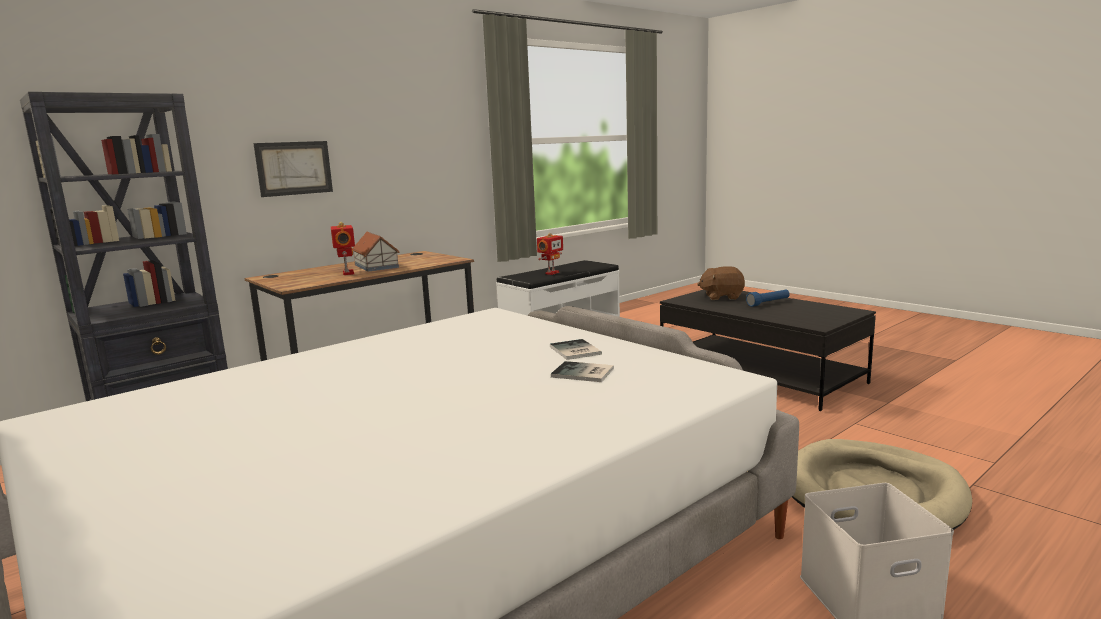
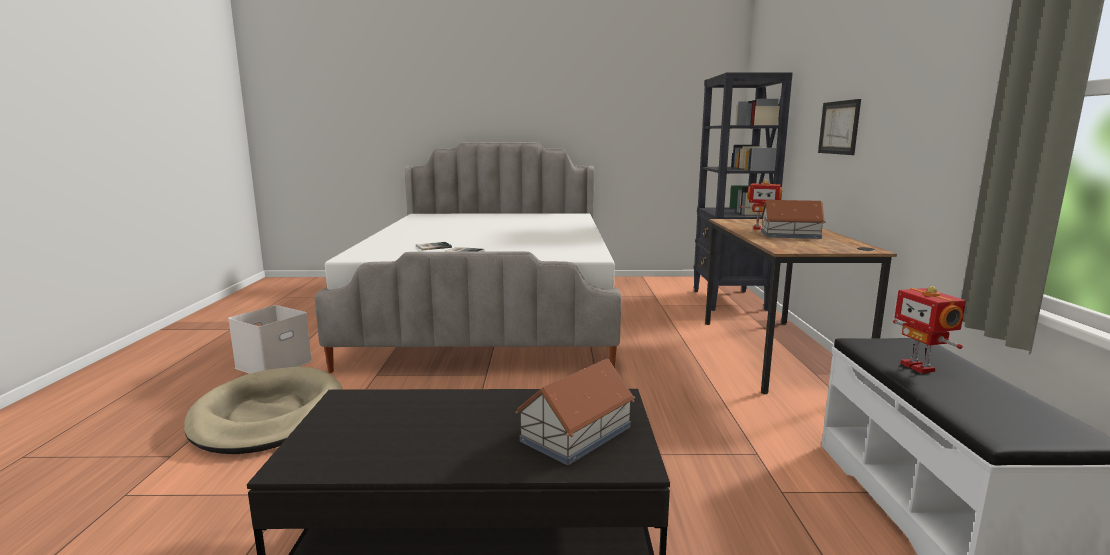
camera: 130 degrees right, 0 degrees up
(721, 297) = (575, 434): brown plush toy -> toy house
(768, 303) = (469, 440): blue flashlight -> none

